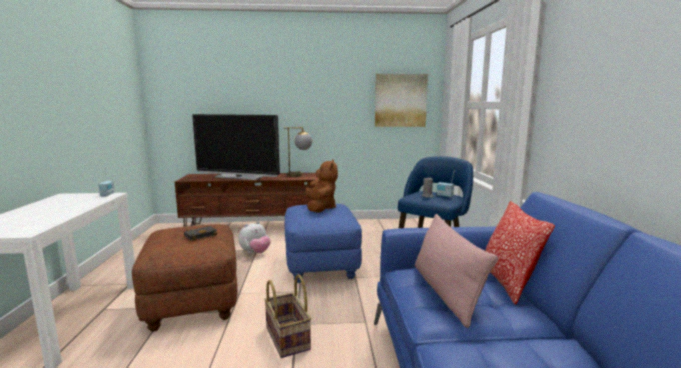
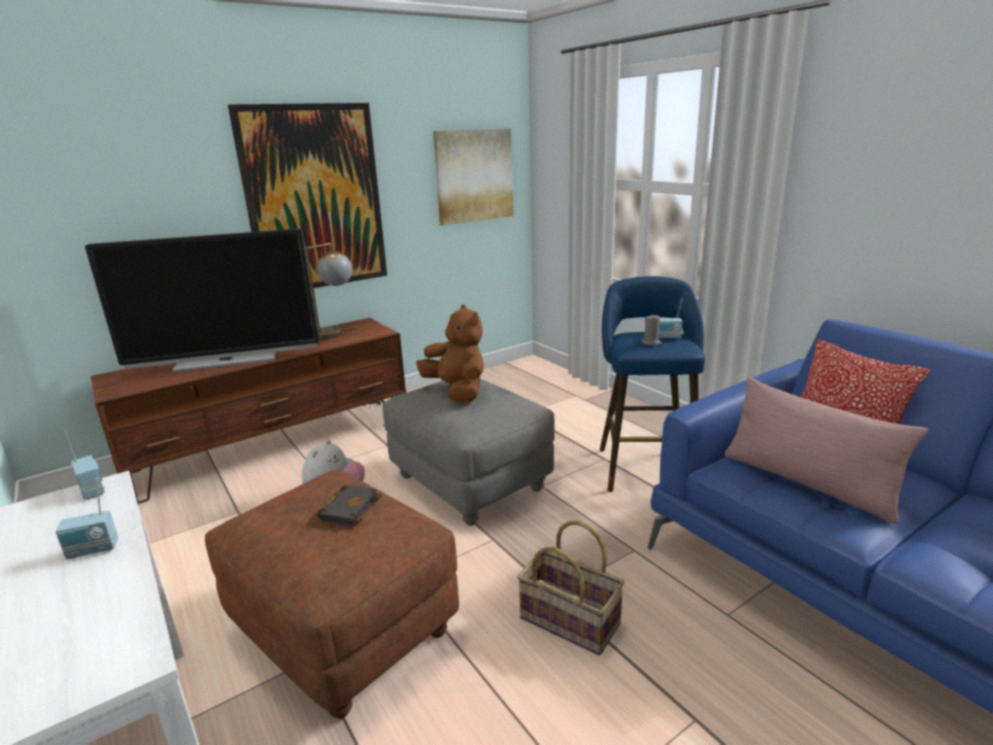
camera: 30 degrees left, 10 degrees up
(75, 207) = (93, 551): none -> radio
(303, 105) = (315, 199): none -> picture
(321, 265) = (471, 482): blue ottoman -> grey ottoman

